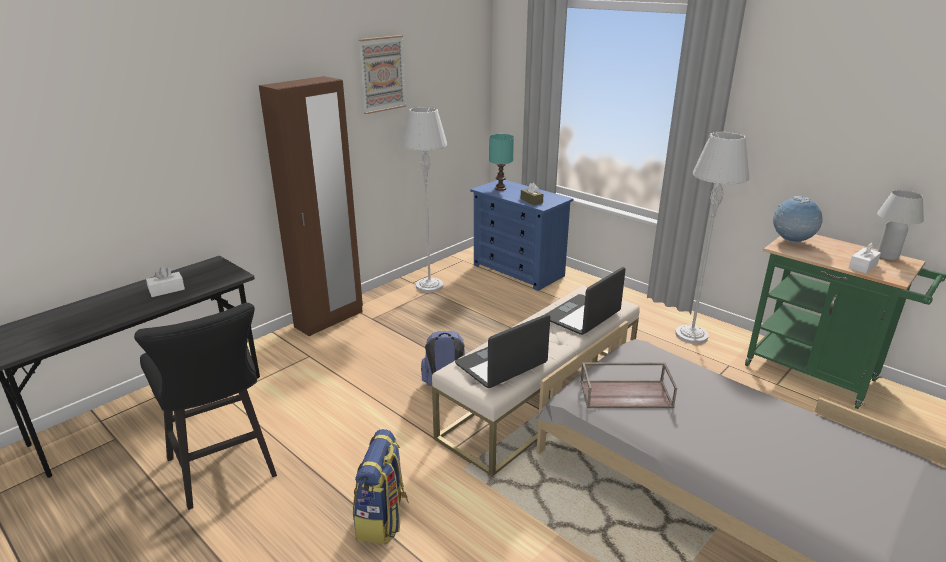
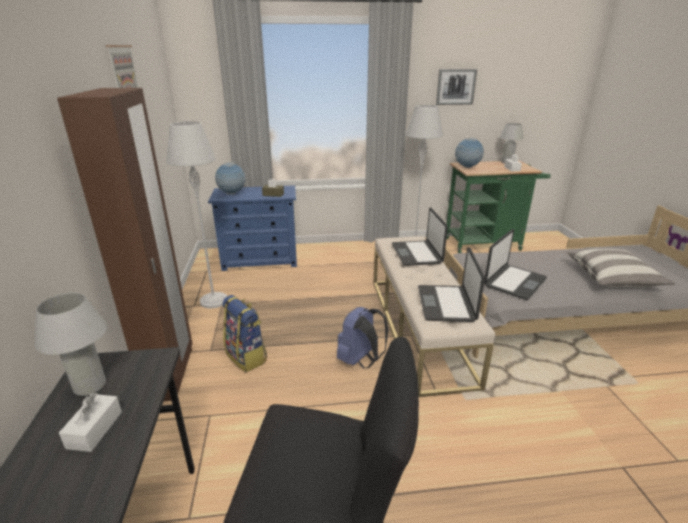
camera: 50 degrees left, 0 degrees up
(196, 272) = (90, 386): none -> white table lamp
(382, 519) = (493, 475): backpack -> backpack (247, 357)
(500, 189) = (232, 194): turquoise table lamp -> globe
(626, 394) = (514, 282): brown tray -> laptop
(768, 466) = (612, 278): none -> pillow
(816, 115) = (455, 86): none -> picture

